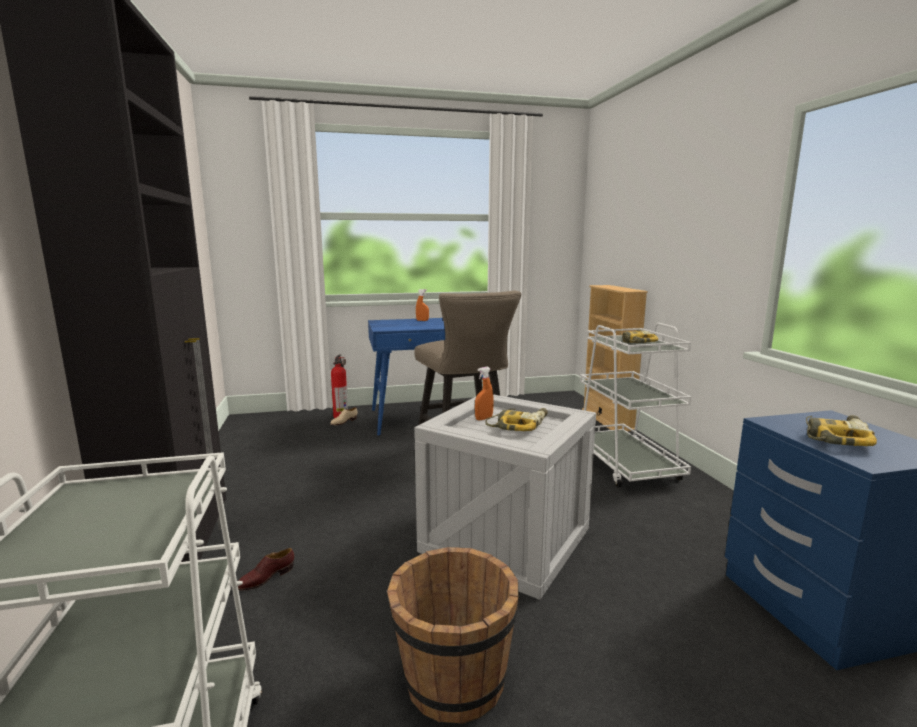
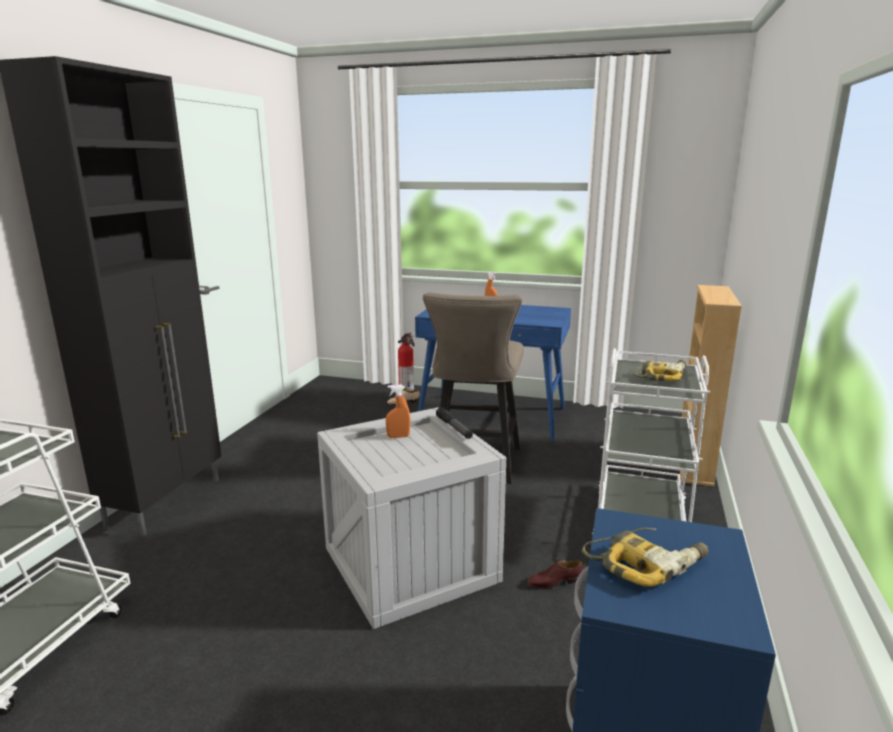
camera: 30 degrees right, 5 degrees up
(266, 578) = (205, 530): brown shoe -> brown shoe (554, 582)
(453, 680) = (237, 661): brown bucket -> none
(518, 425) = (416, 452): power drill -> none
(524, 402) = (454, 428): none -> flashlight

